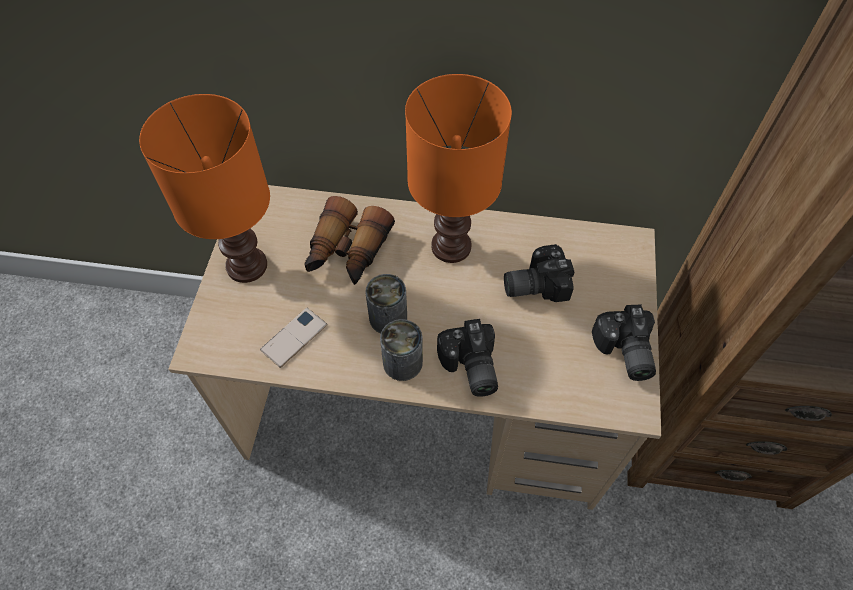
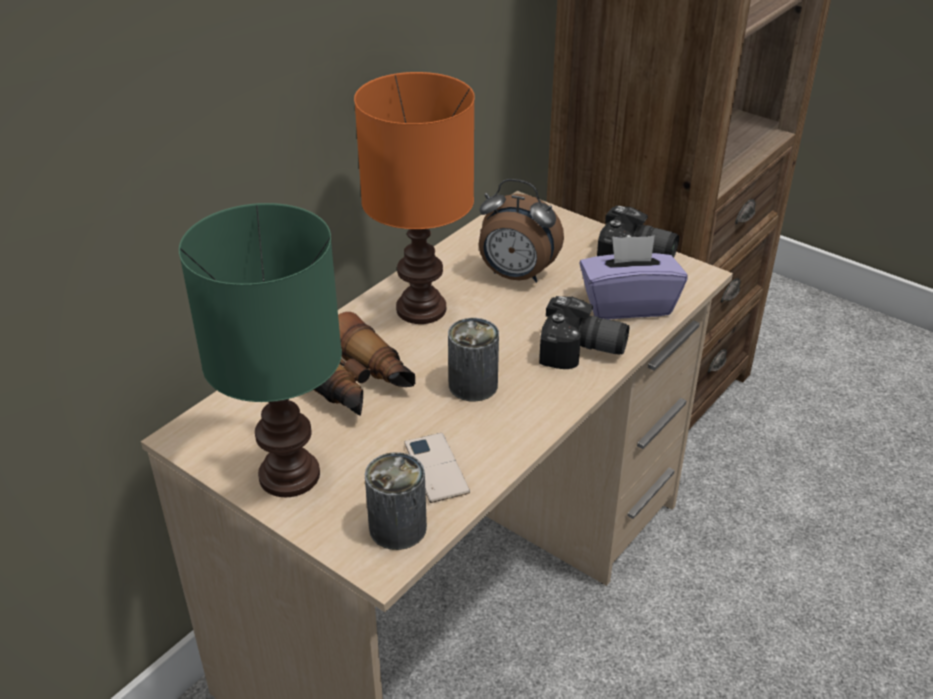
camera: 60 degrees left, 20 degrees down
(248, 265) = (290, 473): orange table lamp -> green table lamp
(402, 362) = (539, 395): can -> can (397, 527)
(534, 283) = (516, 276): camera -> alarm clock
(553, 373) = (627, 304): none -> purple tissue box

